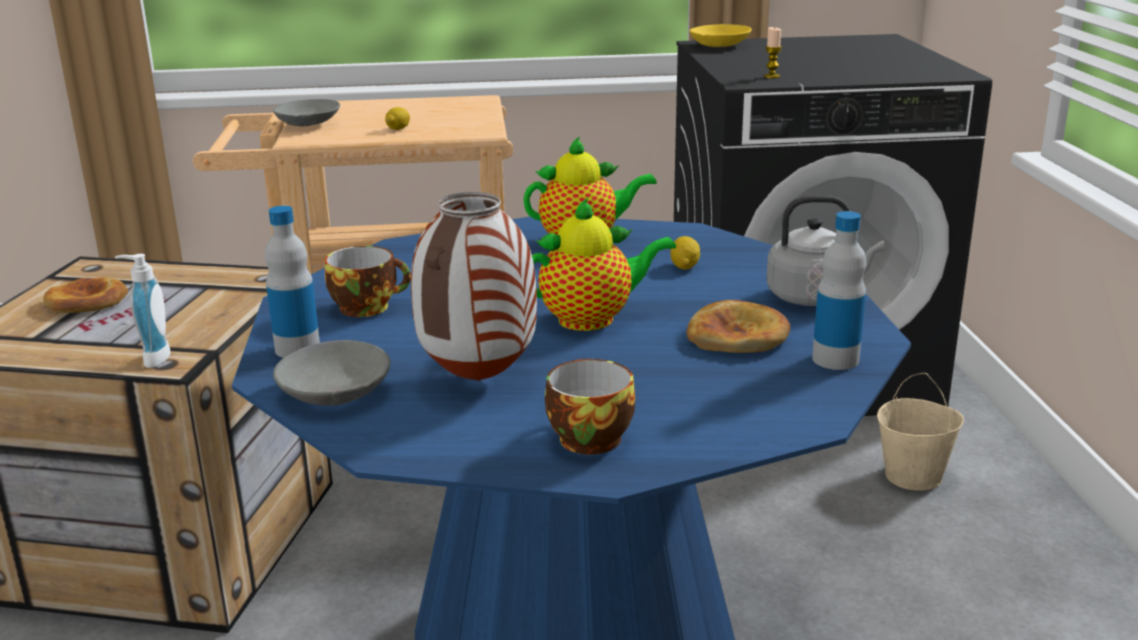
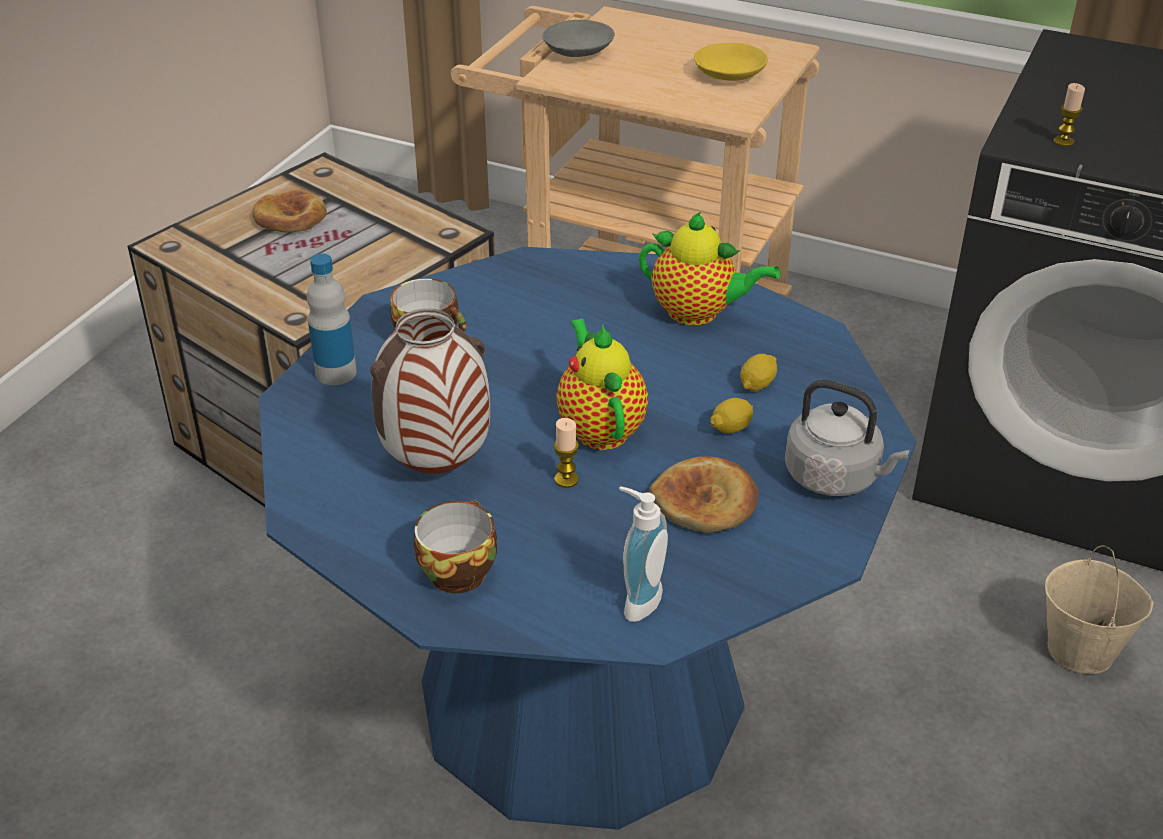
camera: 30 degrees right, 15 degrees up
(151, 358) = (290, 308): soap dispenser -> soap dispenser (637, 600)
(335, 393) = (320, 438): grey bowl -> none
(398, 129) = (657, 84): lemon -> lemon (731, 428)
(592, 319) = (599, 427): teapot -> teapot turned 120 degrees counterclockwise
(606, 355) = (566, 479): none -> candle
(718, 45) = (1081, 53): yellow bowl -> yellow bowl (728, 74)
(835, 359) = (761, 568): bottle -> none

